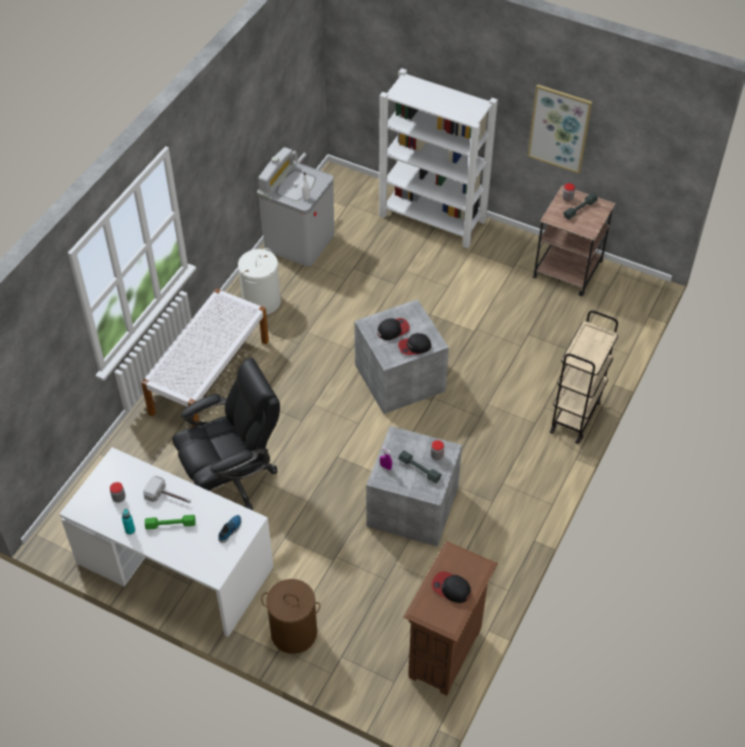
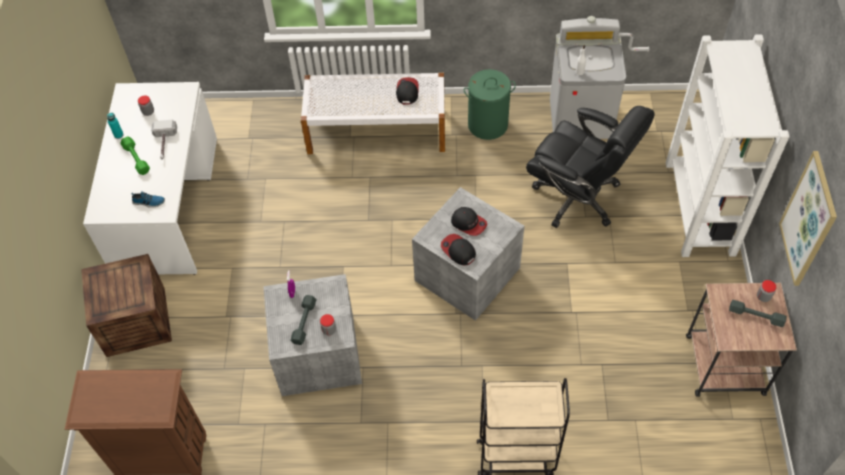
camera: 65 degrees right, 5 degrees up
(232, 477) = (277, 199): black office chair -> black office chair (577, 197)
(261, 302) = (487, 125): white laundry basket -> green laundry basket
(293, 633) = (136, 321): brown laundry basket -> crate
(451, 588) = (123, 397): cap -> cap (407, 92)

